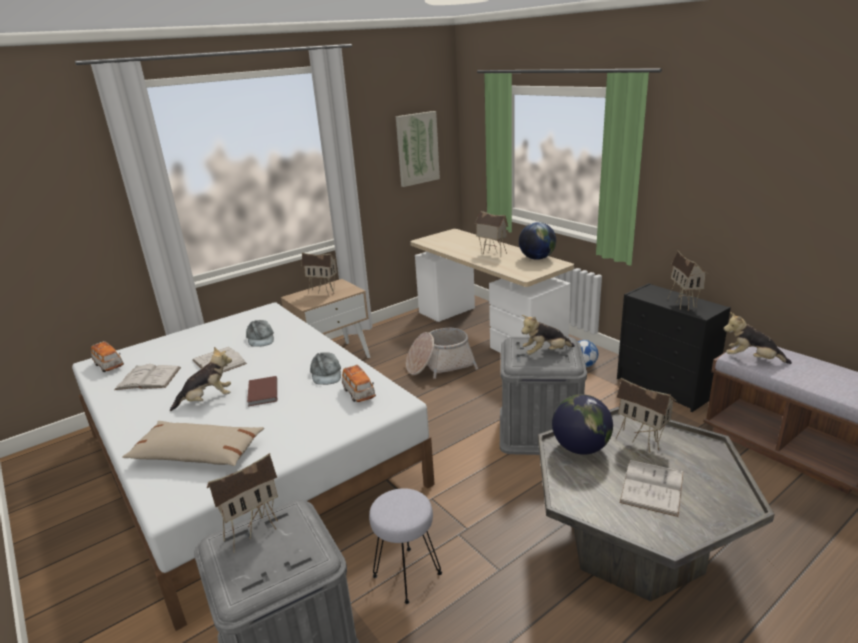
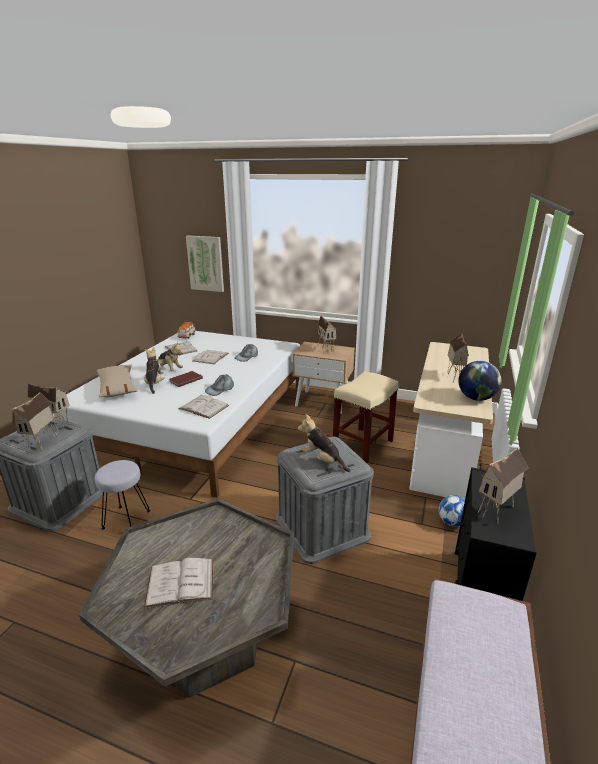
camera: 55 degrees right, 0 degrees up
(359, 393) = (203, 407): toy car -> white book
(417, 148) = (468, 262): picture -> picture (205, 263)
(440, 365) = (362, 445): basket -> beige stool
(580, 447) = (217, 527): globe -> none
(641, 440) = (248, 561): toy house -> toy house (42, 444)
(751, 359) = (454, 609): plush toy -> plush toy (154, 383)

